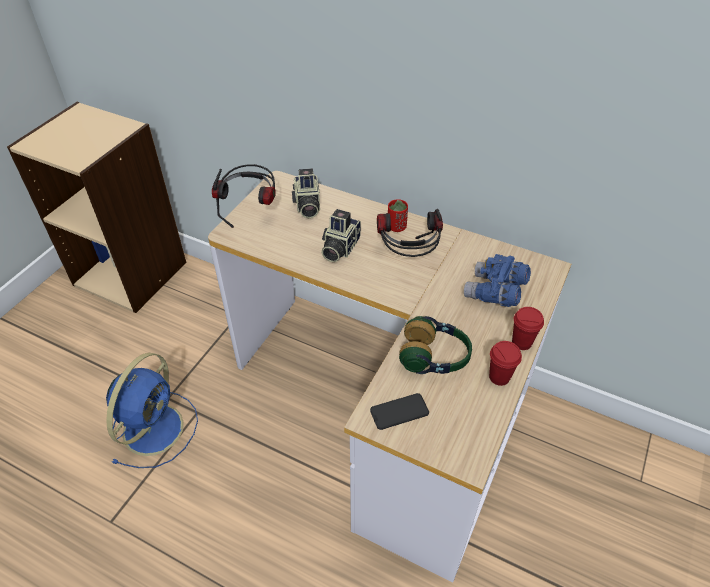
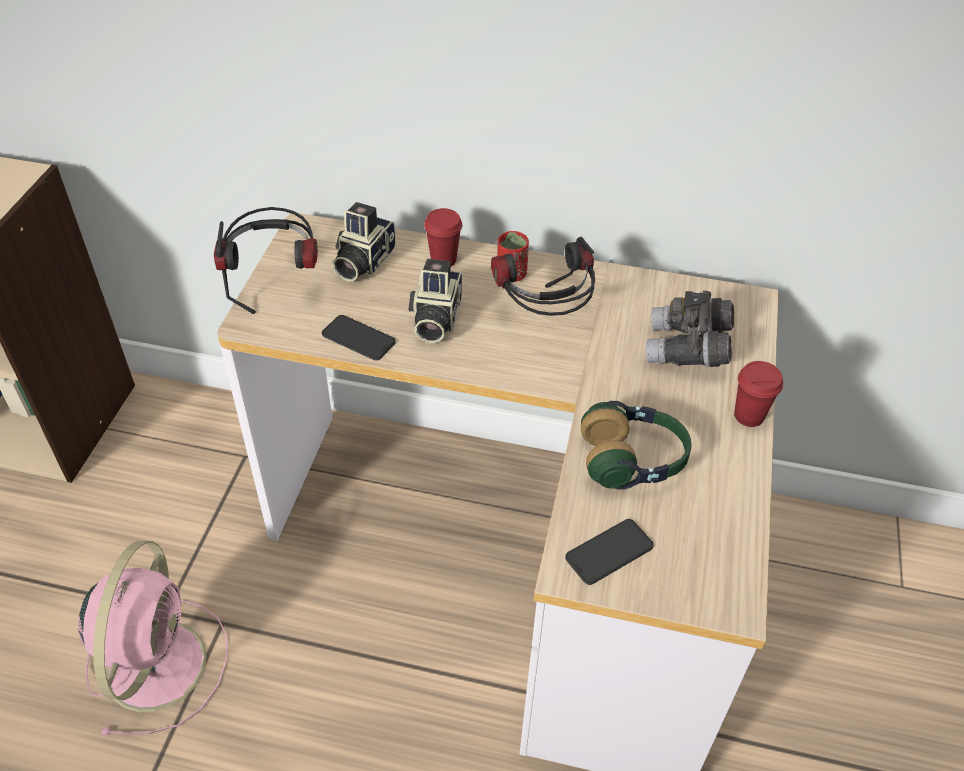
camera: 15 degrees left, 0 degrees up
(155, 427) = (157, 661): blue fan -> pink fan
(289, 252) = (358, 338): none -> phone
(307, 206) = (362, 262): camera -> camera turned 45 degrees clockwise
(495, 293) = (687, 350): blue binoculars -> grey binoculars
(499, 377) = (734, 472): red cup -> red cup (443, 260)

